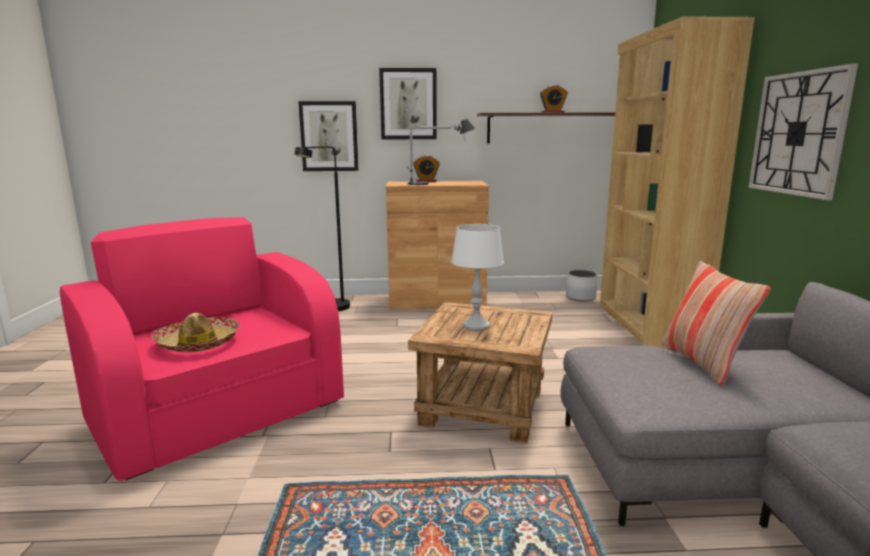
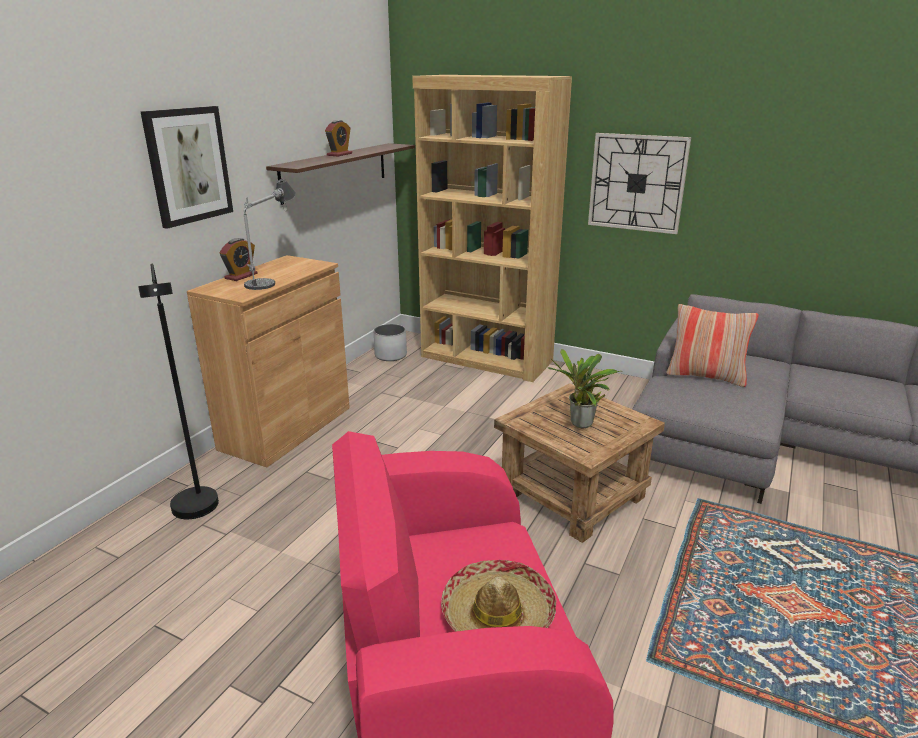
camera: 60 degrees left, 10 degrees up
(329, 136) = (84, 242): picture -> none
(476, 326) = (580, 425): white table lamp -> potted plant

